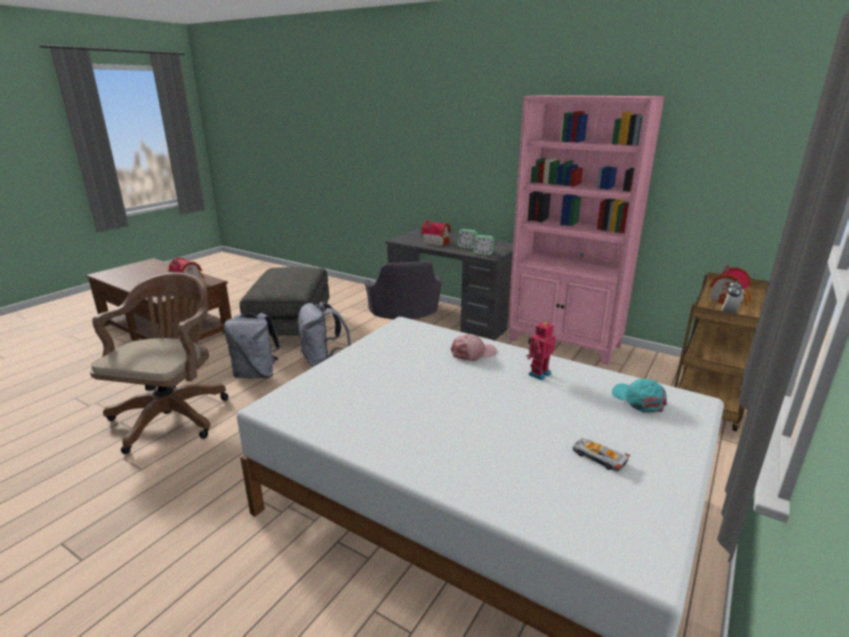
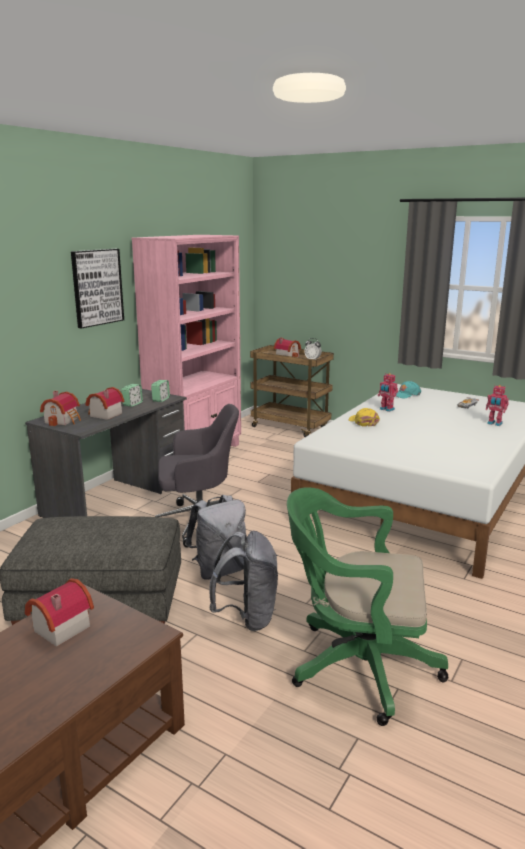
camera: 90 degrees left, 5 degrees down
(173, 415) = (356, 665): brown office chair -> green office chair
(421, 234) = (63, 420): none -> toy house
(473, 353) = (363, 422): pink cap -> yellow cap
(484, 468) = (494, 423): none -> toy robot
(499, 140) = (97, 287): none -> picture

